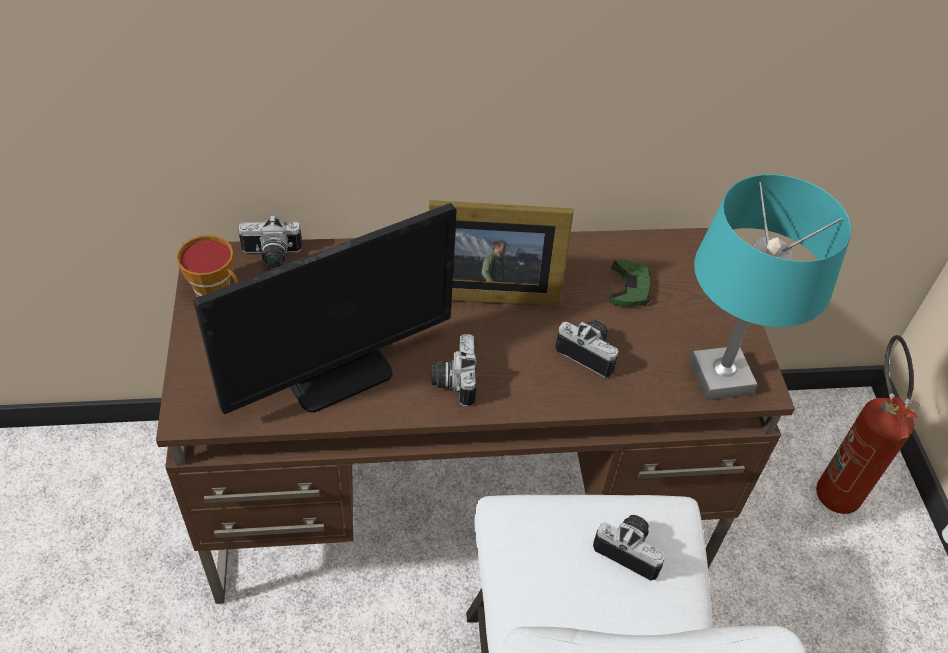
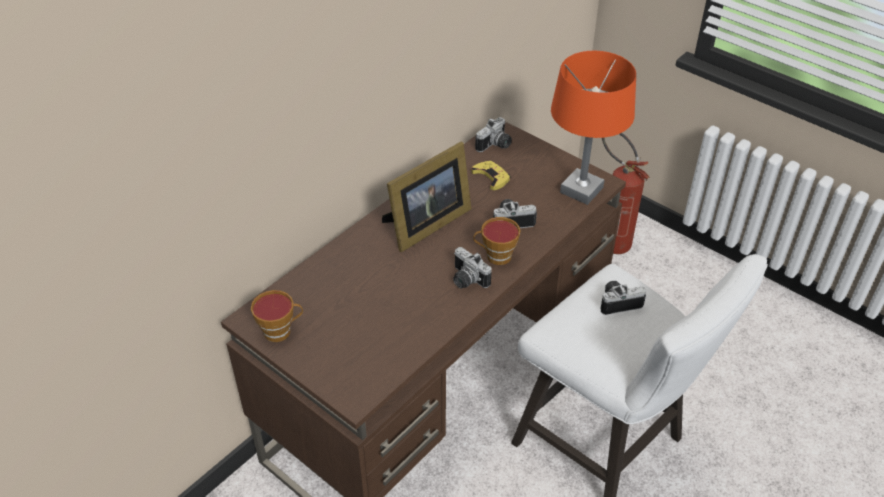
camera: 40 degrees left, 5 degrees down
(271, 256) = (286, 291): camera -> camera (495, 145)
(338, 373) = (405, 319): monitor -> none
(518, 378) = (495, 256): none -> cup
(629, 287) = (491, 177): green game controller -> yellow game controller
(721, 378) = (581, 190): turquoise table lamp -> orange table lamp

